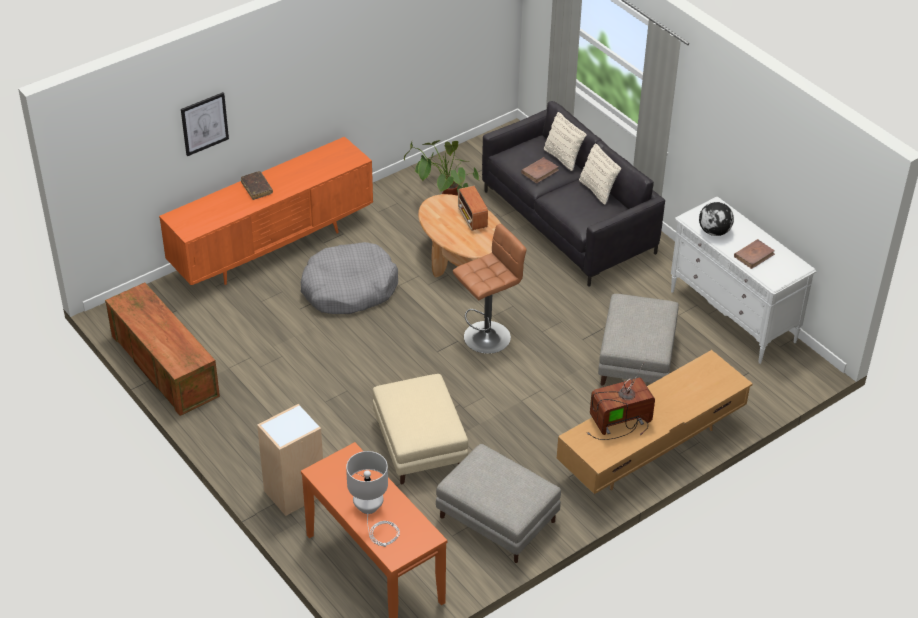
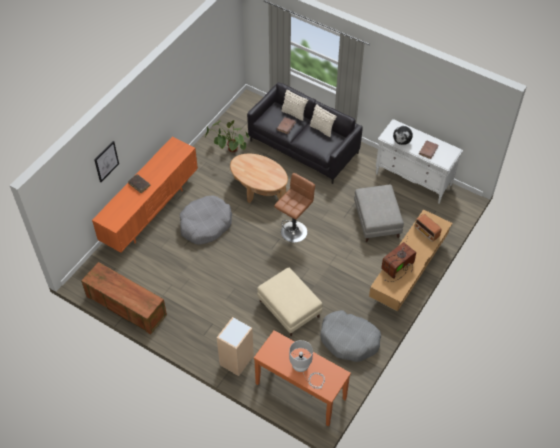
camera: 20 degrees left, 10 degrees up
(472, 219) = (262, 166): radio -> radio (426, 233)
(496, 519) = (349, 340): grey ottoman -> grey dog bed

